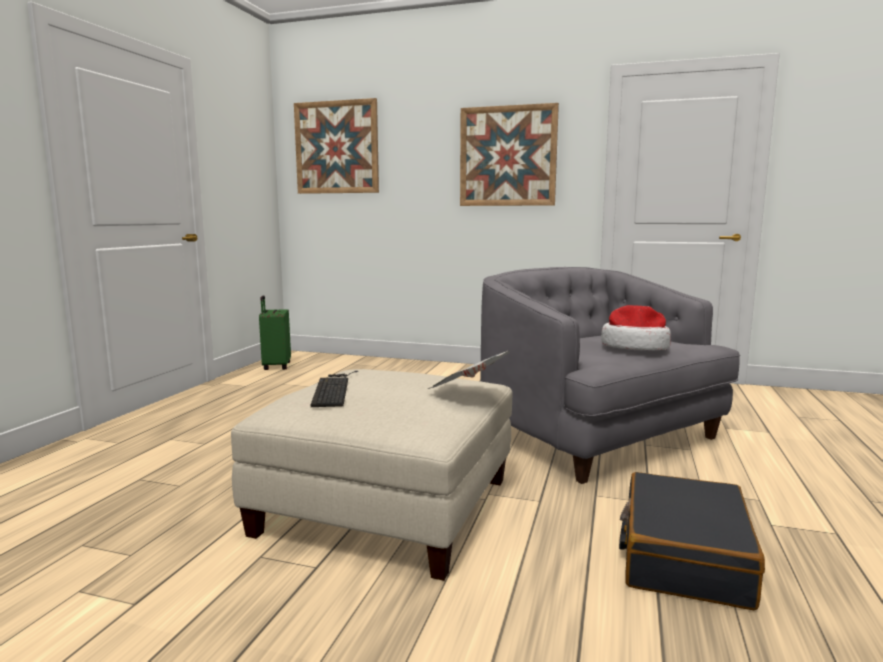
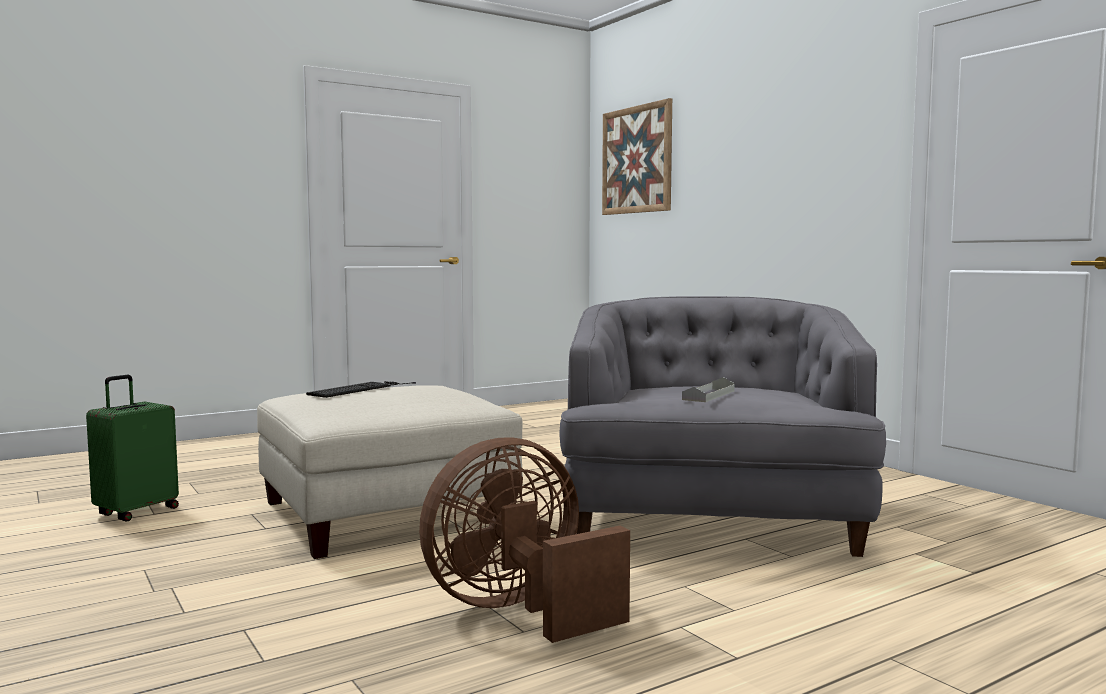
camera: 40 degrees right, 5 degrees down
(276, 366) = (544, 407): green suitcase -> green suitcase (136, 512)
(468, 392) = (438, 405): newspaper -> none
(507, 156) = (797, 155): picture -> none
(634, 347) = (708, 395): hat -> grey tray
(683, 556) = (519, 611): black suitcase -> brown fan

